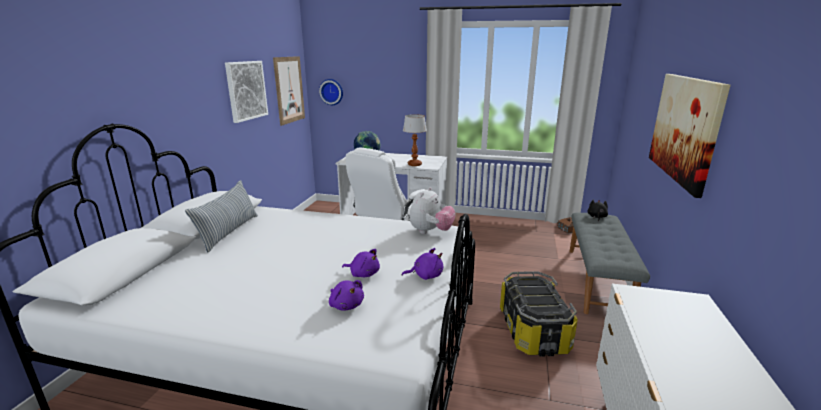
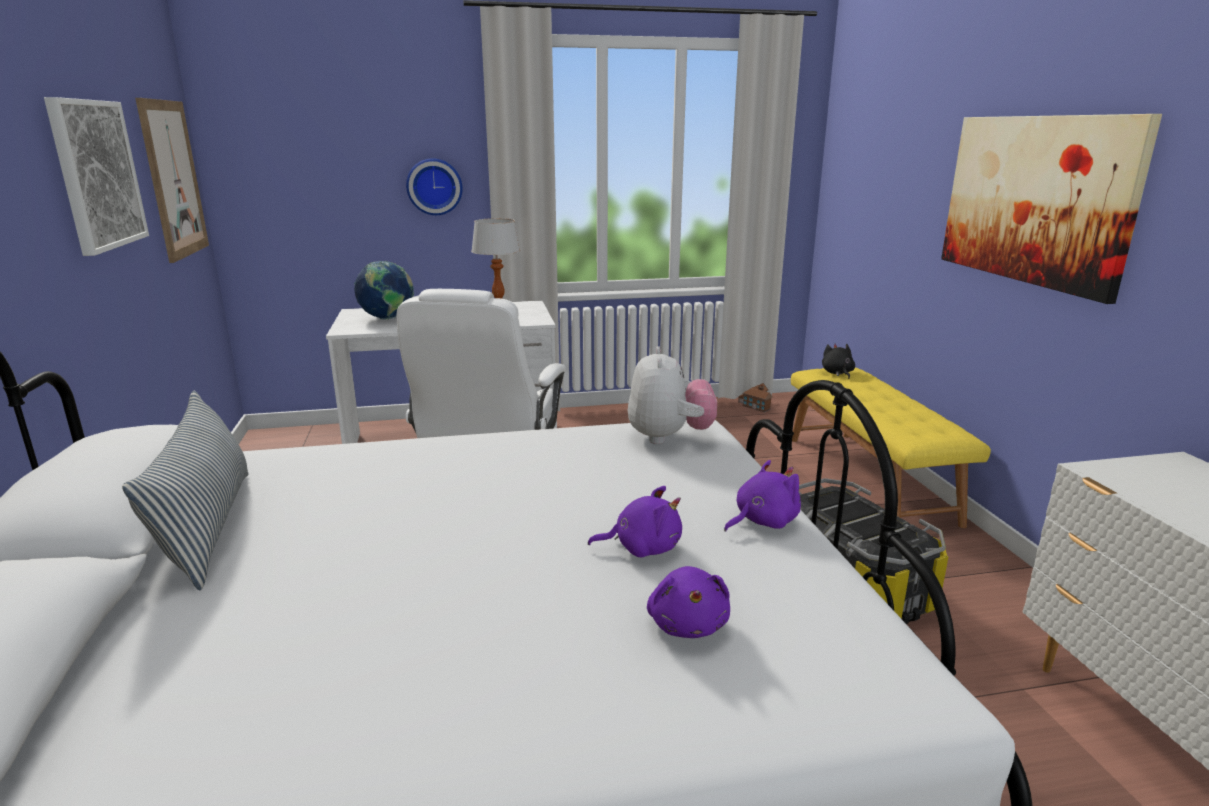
camera: 25 degrees left, 0 degrees up
(332, 92) = (267, 184): wall clock -> wall clock (434, 186)
(346, 305) = (688, 624): purple plush toy -> purple plush toy turned 60 degrees clockwise
(598, 281) = (869, 478): grey bench -> yellow bench

